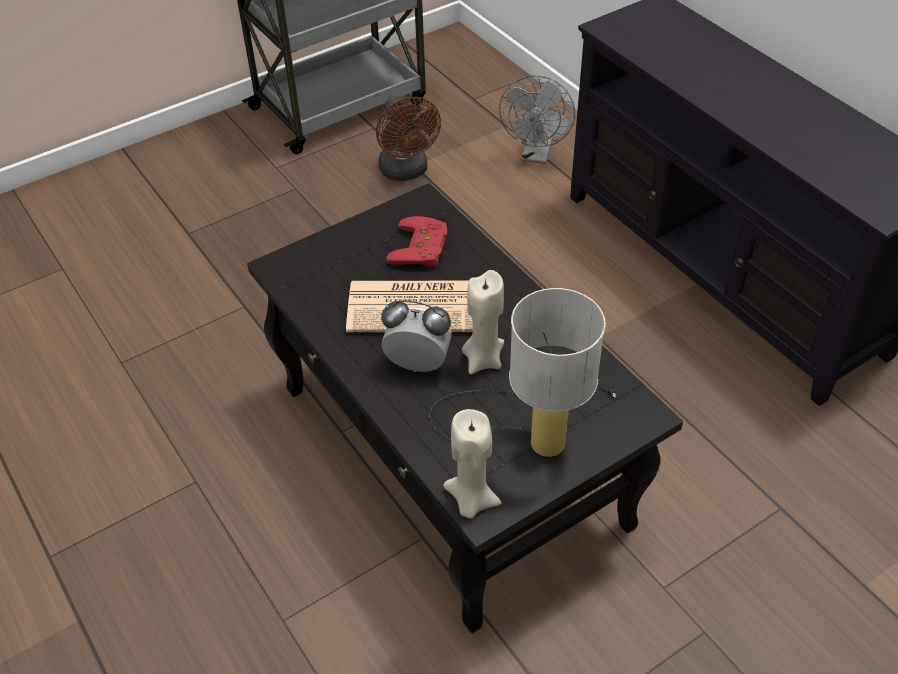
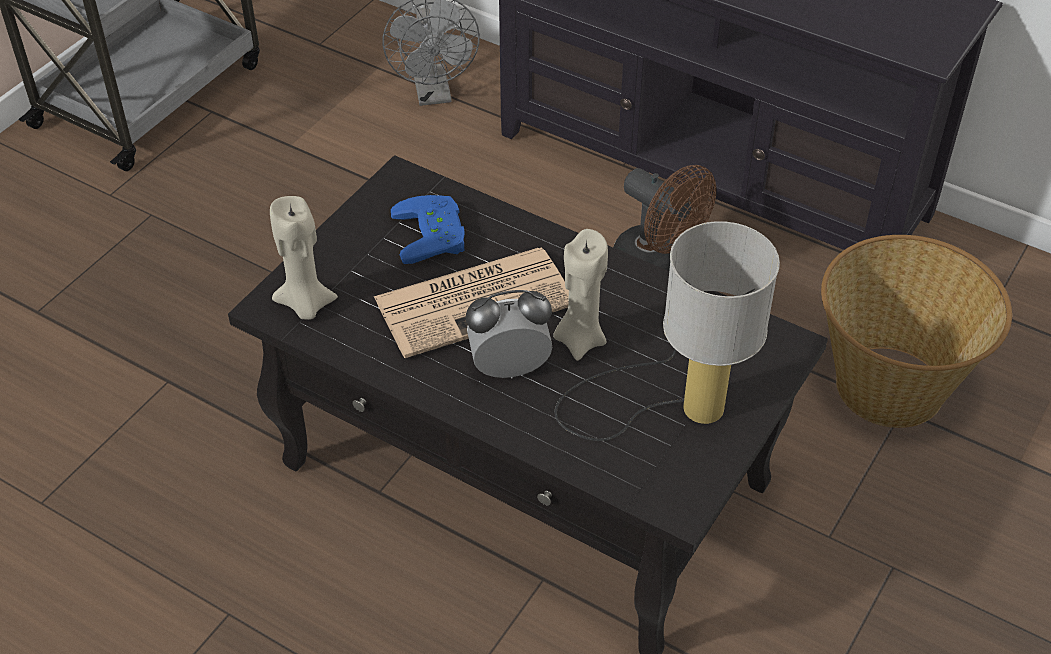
camera: 25 degrees left, 0 degrees up
(406, 172) = (285, 156): brown fan -> brown fan (657, 266)
(423, 248) = (435, 234): red game controller -> blue game controller
(471, 501) = (659, 498): beige candle -> beige candle (305, 305)
(782, 484) = (891, 385): none -> basket

